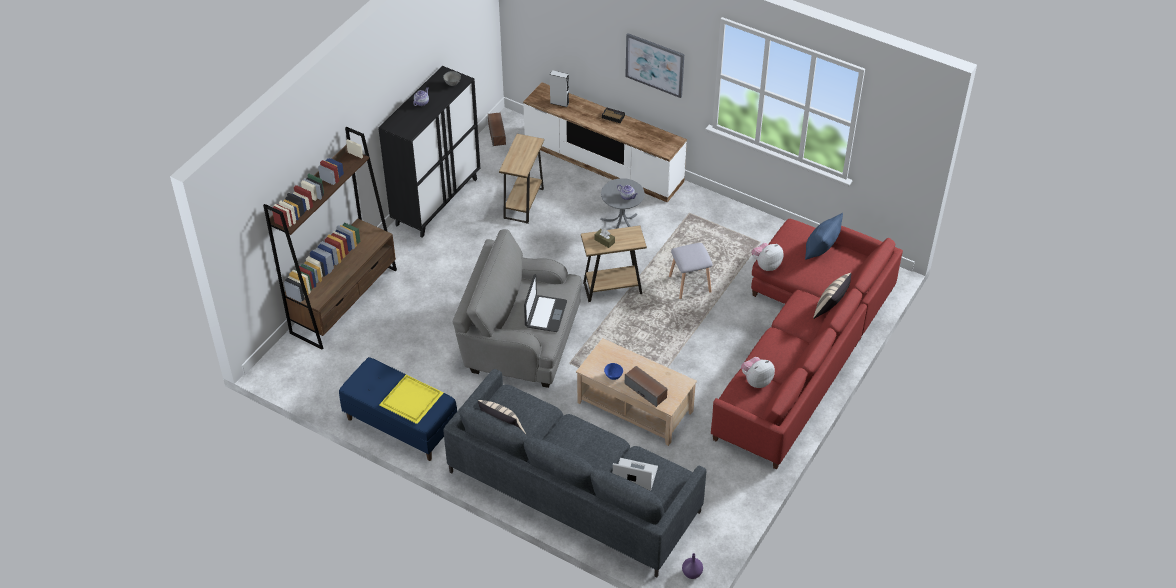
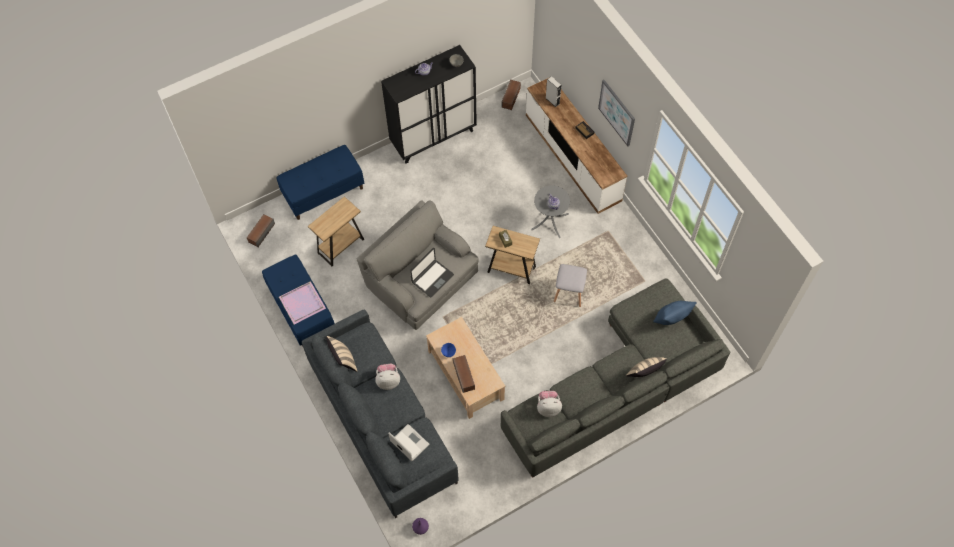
camera: 30 degrees right, 15 degrees up
(297, 370) = (261, 233): none -> speaker
(344, 301) = (323, 192): brown bookcase -> blue bench
(411, 399) = (302, 302): yellow tray -> purple tray
(523, 203) = (493, 167): brown side table -> brown side table (341, 246)
(766, 265) = (621, 312): plush toy -> plush toy (388, 380)
(802, 346) = (618, 385): red sofa -> grey sofa

